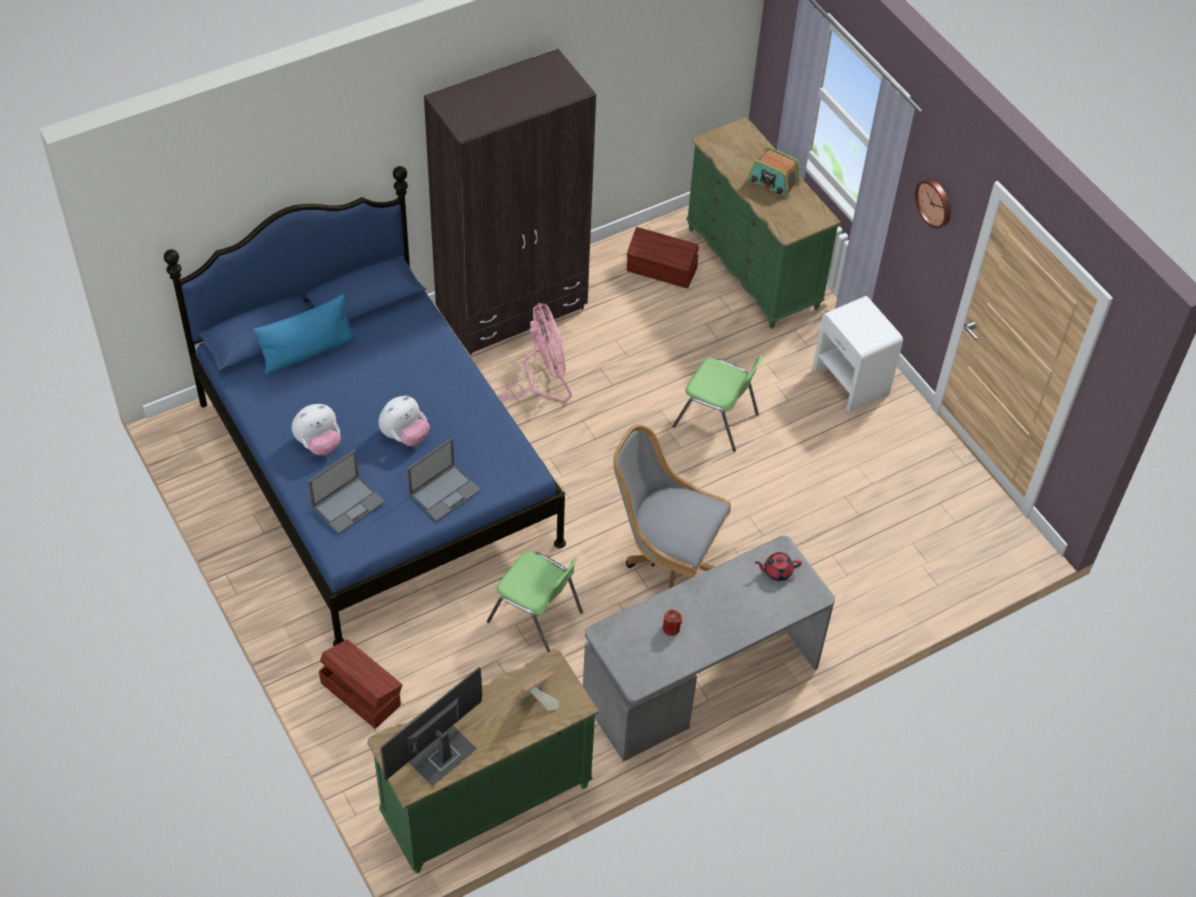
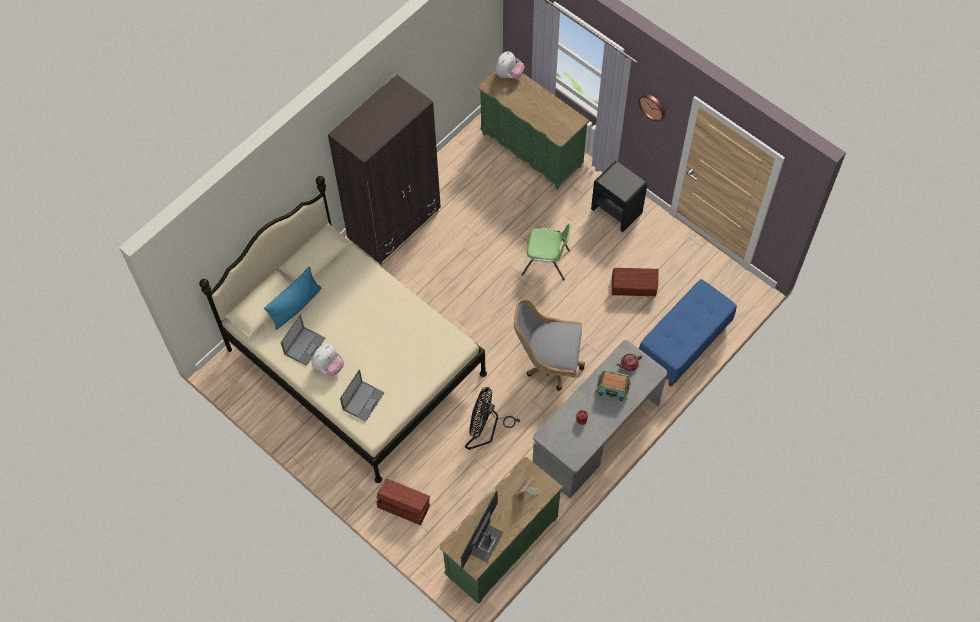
camera: 15 degrees left, 10 degrees up
(377, 473) = (355, 362): blue bed -> beige bed
(404, 436) = (378, 344): plush toy -> plush toy (509, 74)
(445, 492) = (417, 374): laptop -> laptop (304, 345)
(536, 617) = (487, 425): green chair -> black fan
(540, 376) = (429, 266): pink fan -> none
(662, 270) = (476, 168): brown storage box -> brown storage box (634, 287)
(773, 181) = (538, 103): radio -> radio (612, 389)
(851, 381) = (617, 211): white nightstand -> black nightstand
(888, 593) = (684, 344): none -> blue bench

